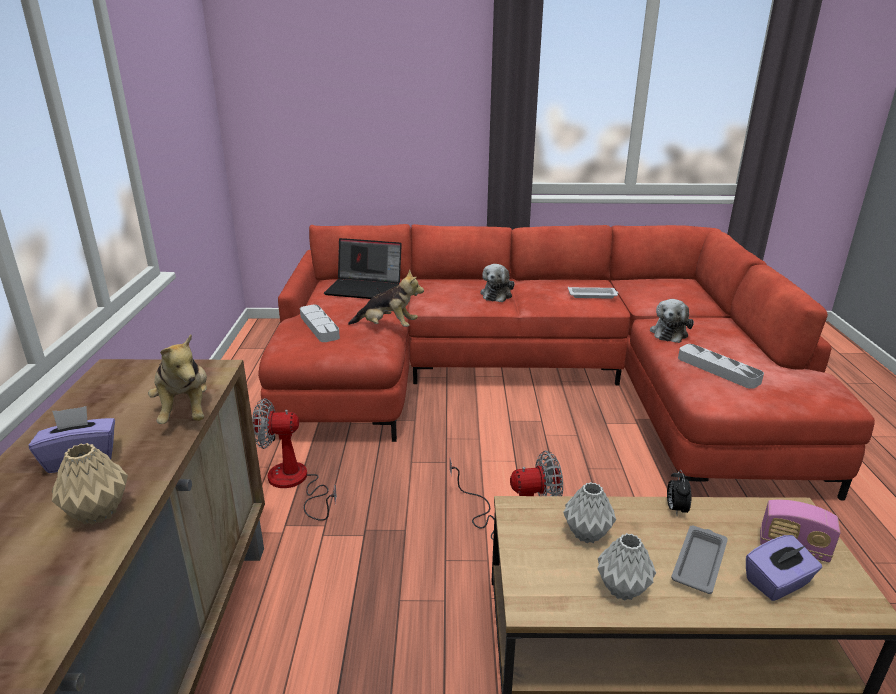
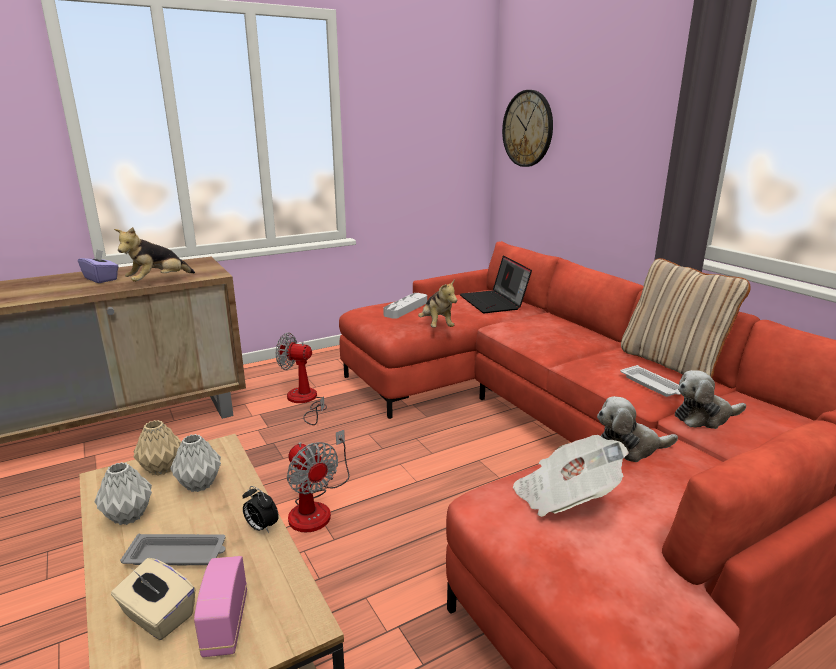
camera: 60 degrees right, 5 degrees down
(99, 513) = (50, 293): beige vase -> beige vase (161, 469)
(281, 93) = (528, 129): none -> wall clock
(295, 483) = (305, 401): fan -> fan turned 45 degrees counterclockwise
(497, 294) = (568, 344): plush toy -> plush toy (704, 417)
(564, 279) = (672, 364): none -> beige pillow
(675, 509) = (261, 527): alarm clock -> alarm clock turned 120 degrees counterclockwise
(718, 370) = (565, 497): grey tray -> newspaper
(778, 583) = (157, 616): purple tissue box -> beige tissue box

